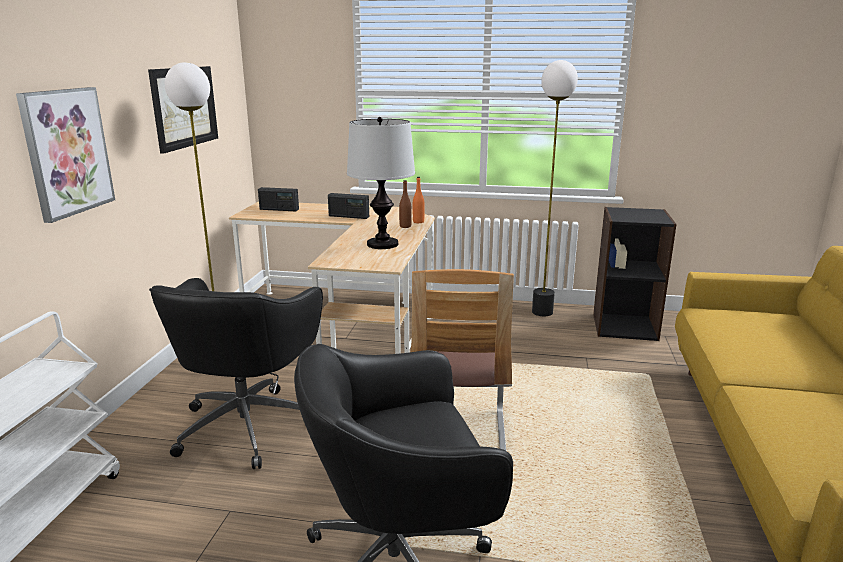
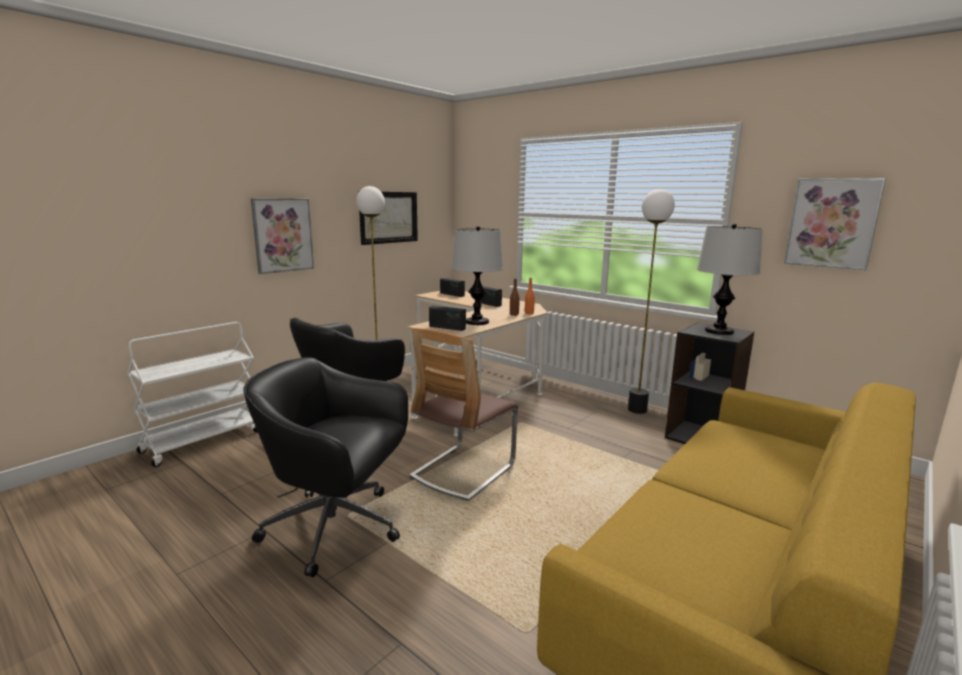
camera: 30 degrees right, 5 degrees down
(362, 259) = (447, 328): none -> radio
(641, 214) = (719, 331): none -> table lamp
(725, 93) = (832, 223): none -> picture

